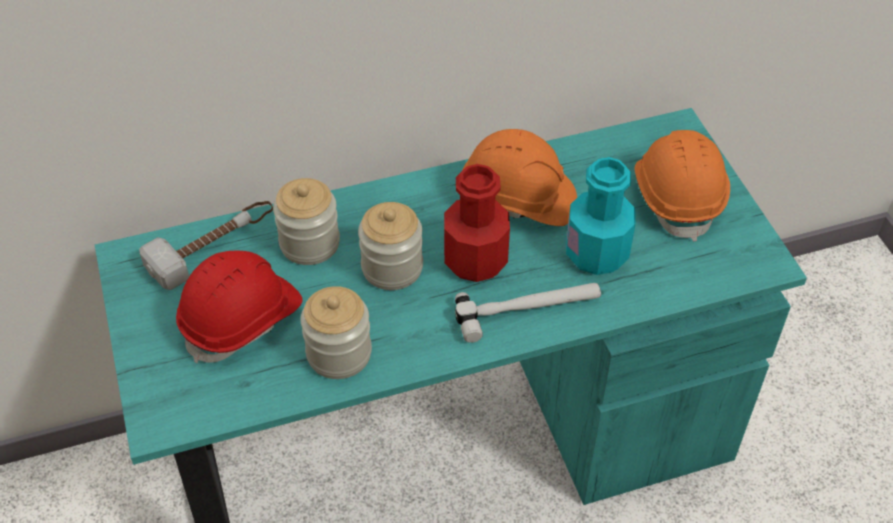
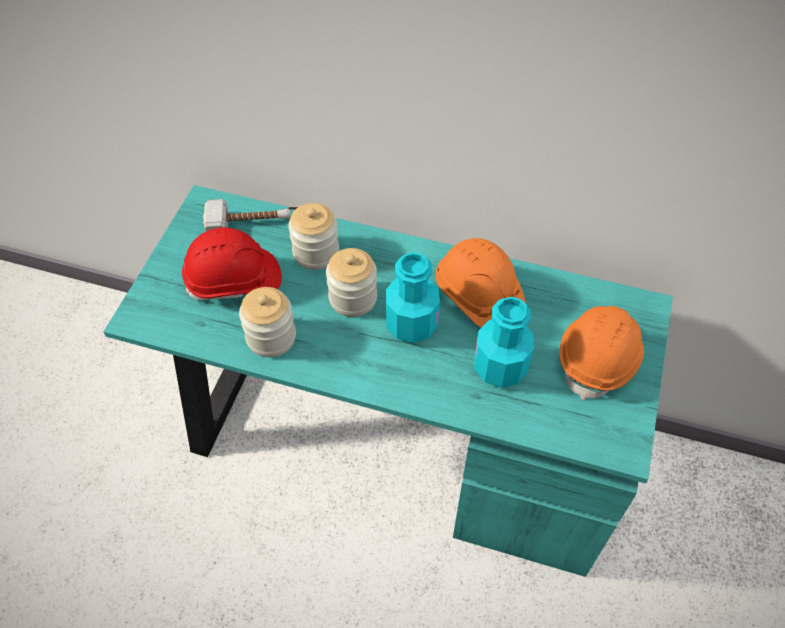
camera: 35 degrees right, 5 degrees up
(475, 260) = (411, 324): red bottle -> turquoise bottle
(528, 310) = (416, 380): hammer -> none

